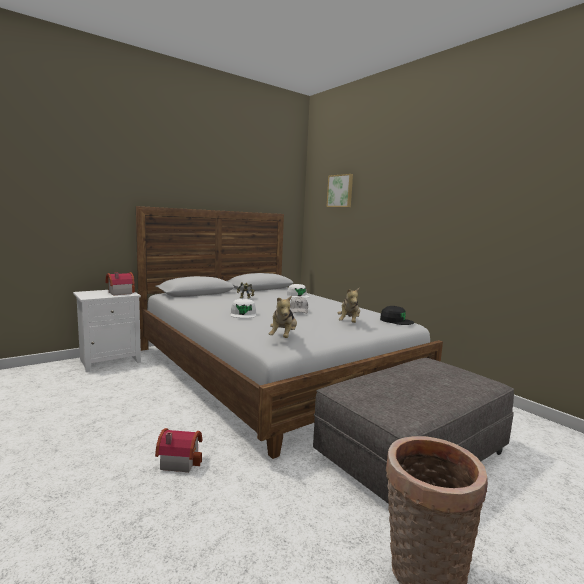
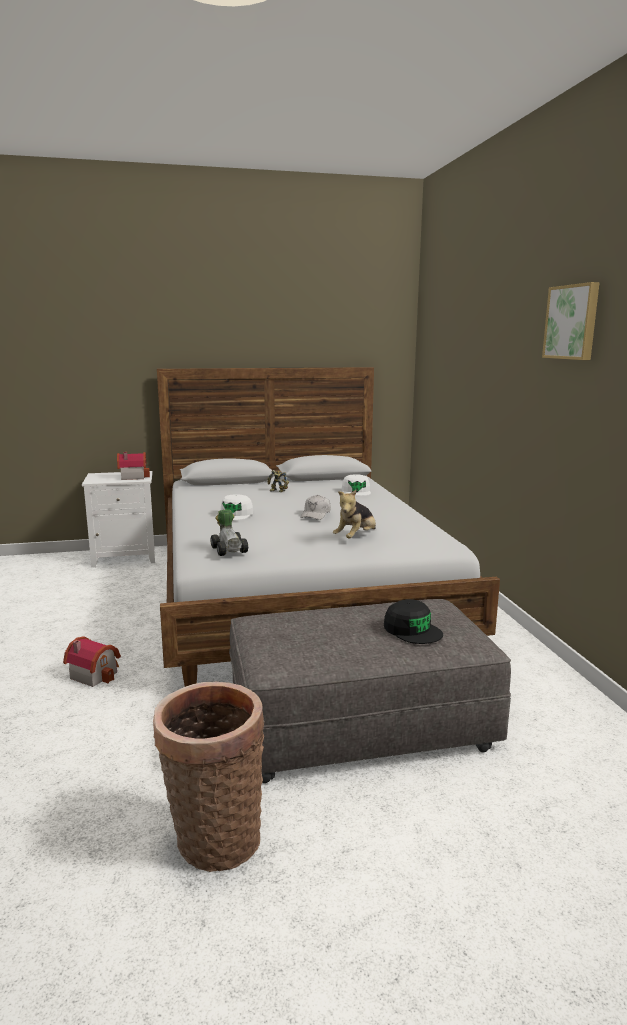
camera: 25 degrees right, 5 degrees up
(283, 337) = (229, 549): plush toy -> toy car
(340, 191) = (447, 331): picture -> picture (572, 322)
(396, 321) = (432, 541): black cap -> black cap (412, 630)

